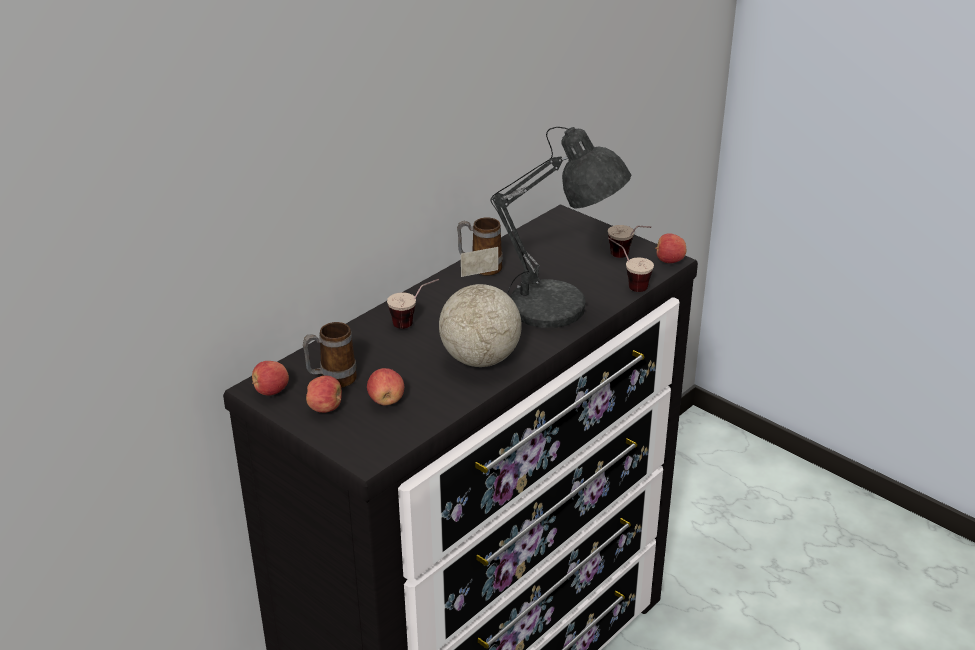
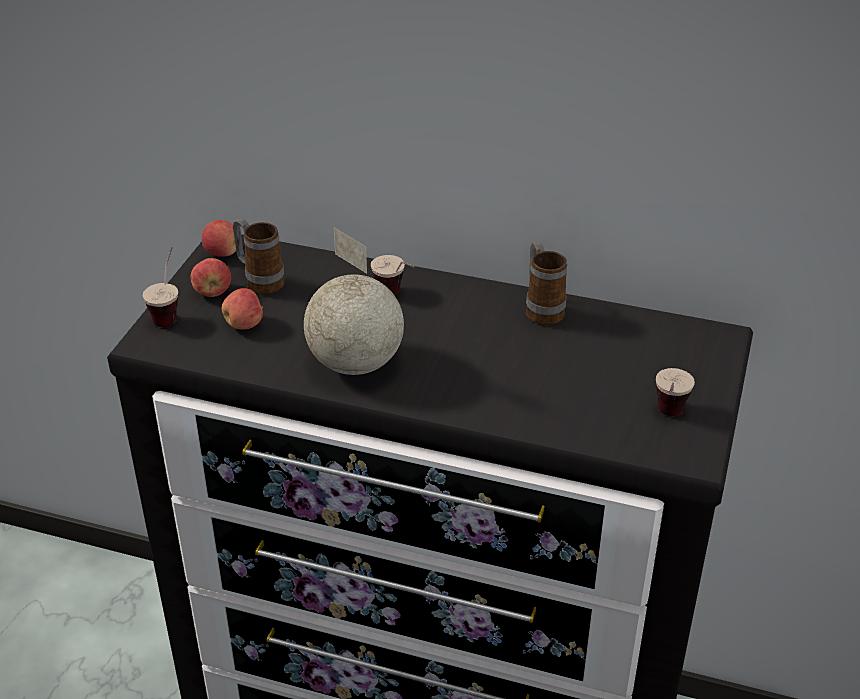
camera: 65 degrees right, 5 degrees up
(557, 310) = (496, 391): grey table lamp -> none
(628, 284) = (601, 434): cup -> cup (169, 312)
(669, 261) = (692, 458): apple -> none

